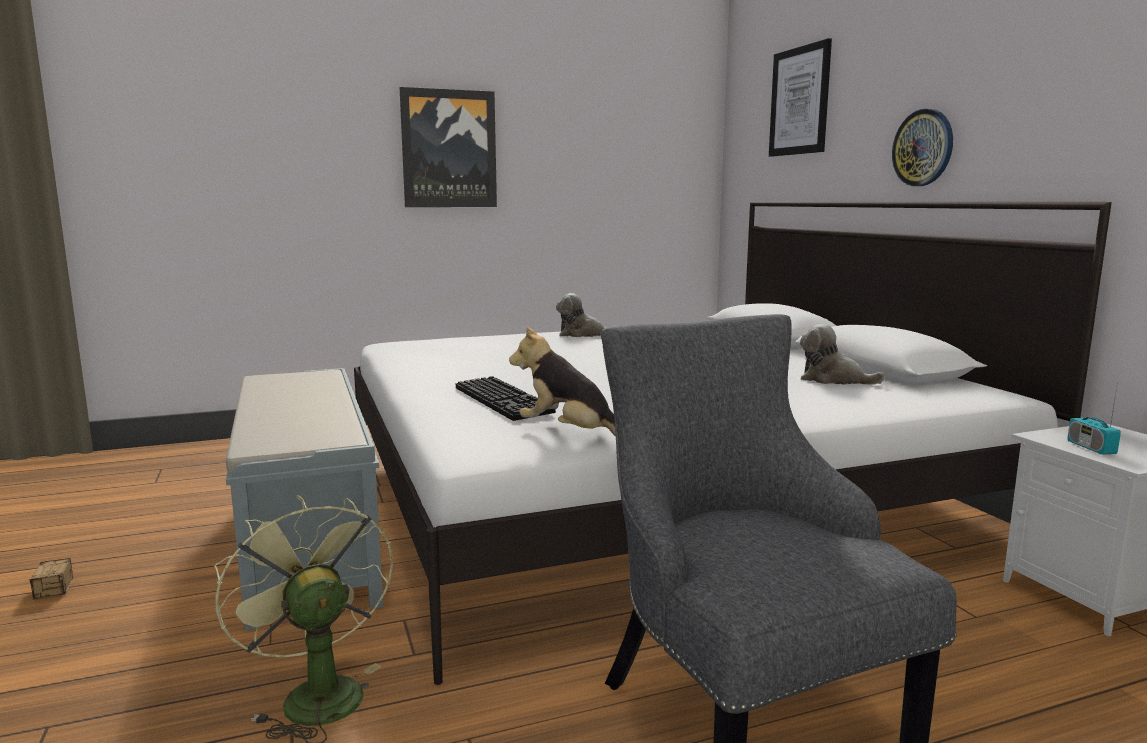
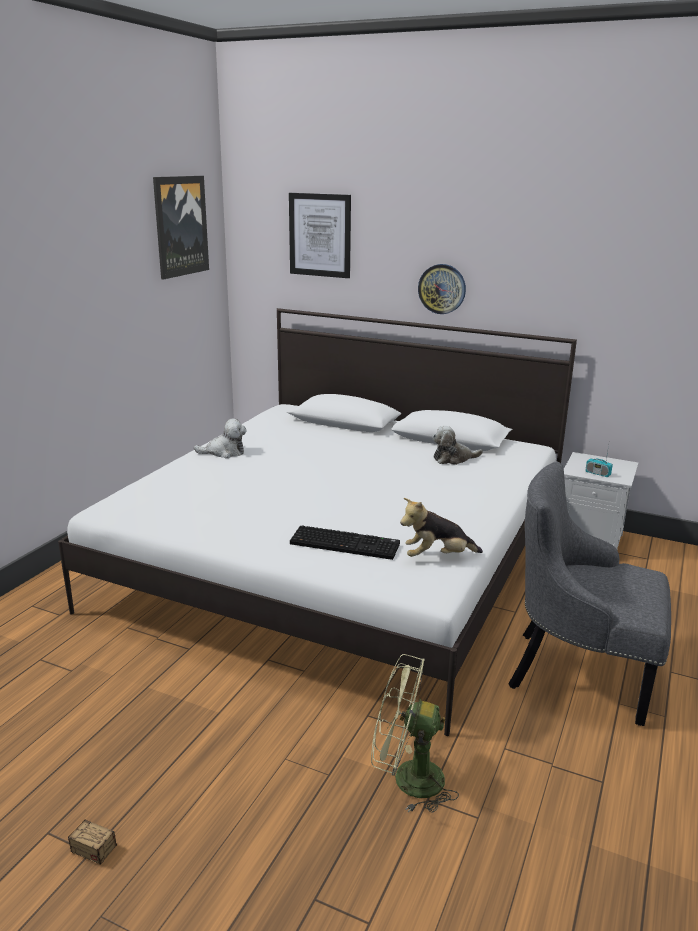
camera: 45 degrees left, 10 degrees up
(309, 541) = (205, 704): grey bench -> none
(449, 149) = (51, 299): picture -> picture (180, 226)
(582, 334) = (224, 452): plush toy -> plush toy turned 150 degrees counterclockwise

